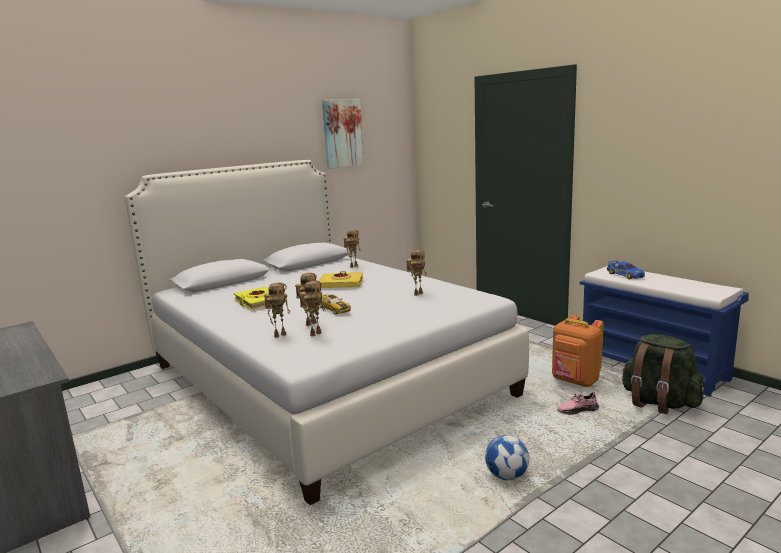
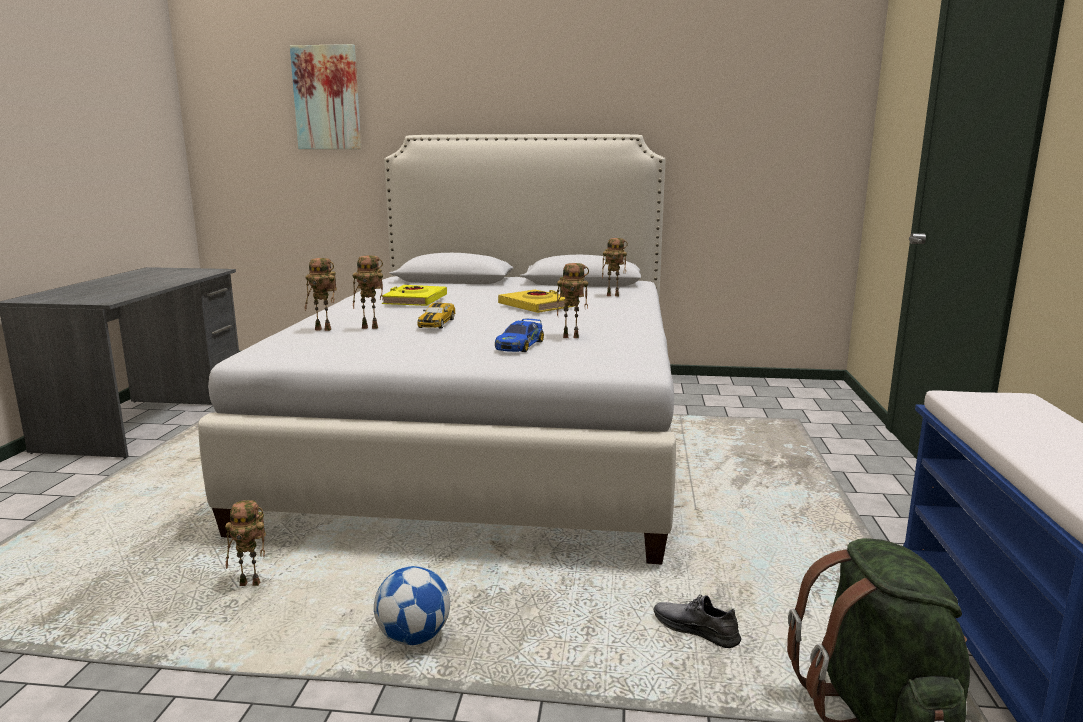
camera: 45 degrees right, 0 degrees up
(315, 333) = (342, 336): toy robot -> toy robot (252, 584)
(342, 133) = (717, 99): picture -> picture (327, 98)
(575, 382) = (791, 593): orange backpack -> none
(577, 410) = (696, 629): pink shoe -> grey shoe
(625, 275) = (1006, 414): toy car -> toy car (520, 345)

